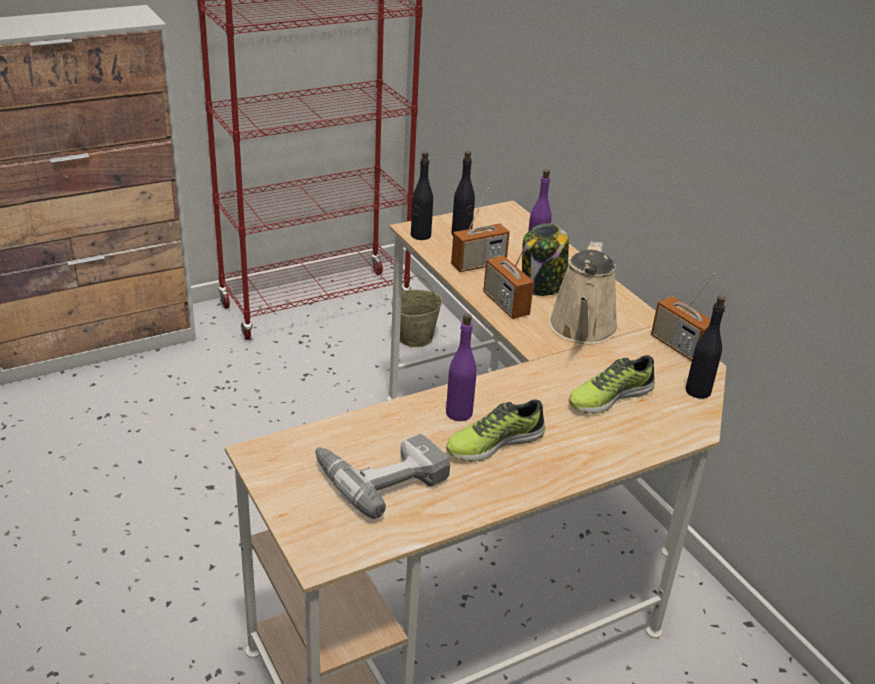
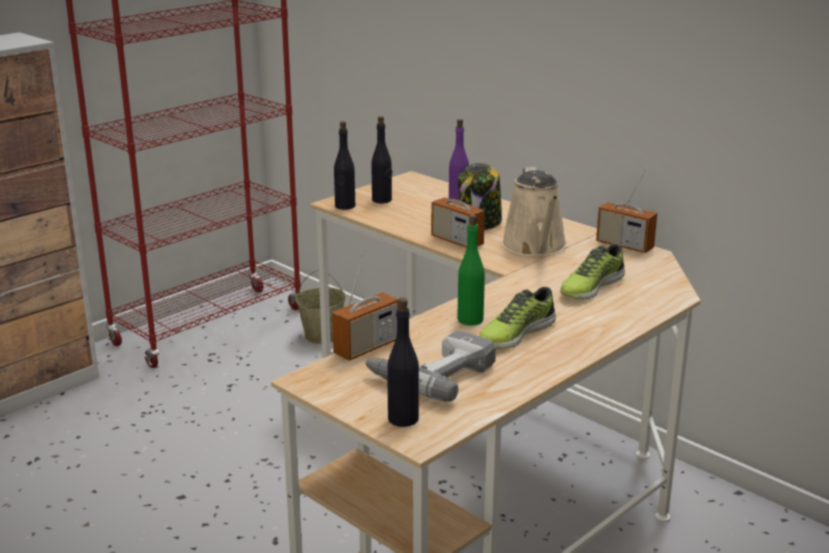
camera: 15 degrees left, 10 degrees down
(459, 413) = (470, 320): purple bottle -> green bottle
(478, 264) = (412, 218): radio -> radio (366, 347)
(698, 391) = (660, 271): black bottle -> black bottle (403, 418)

